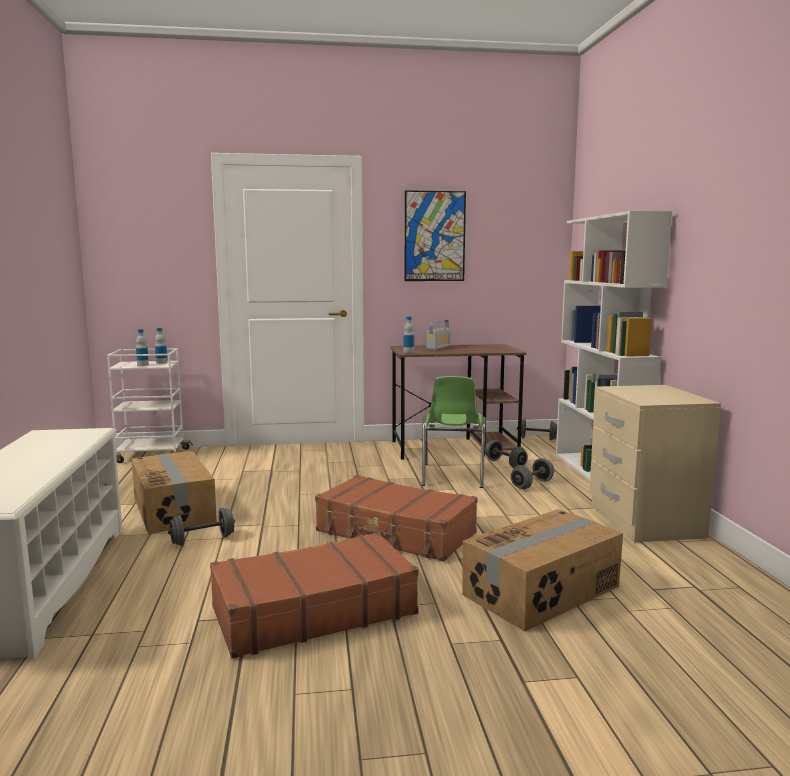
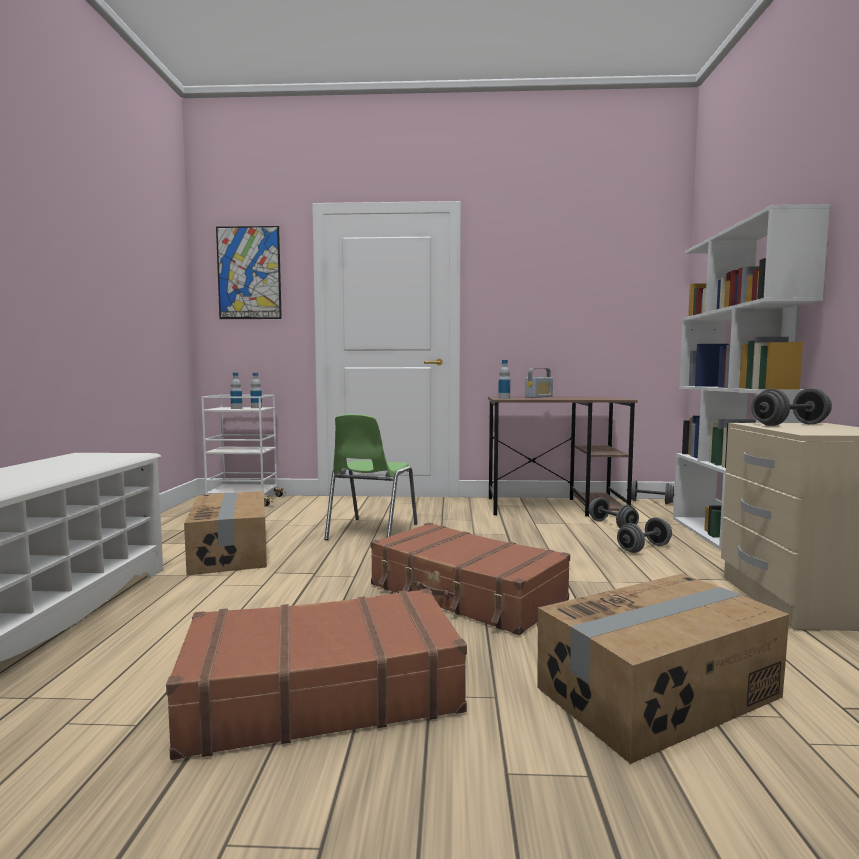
camera: 10 degrees right, 5 degrees down
(202, 540) = (239, 586): grey dumbbell -> grey dumbbell (790, 425)
(434, 236) = (536, 282): picture -> picture (249, 273)
(452, 476) = (548, 534): green chair -> green chair (371, 532)

